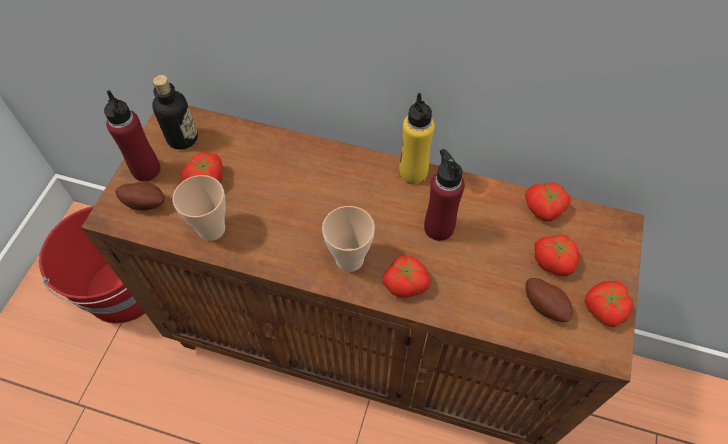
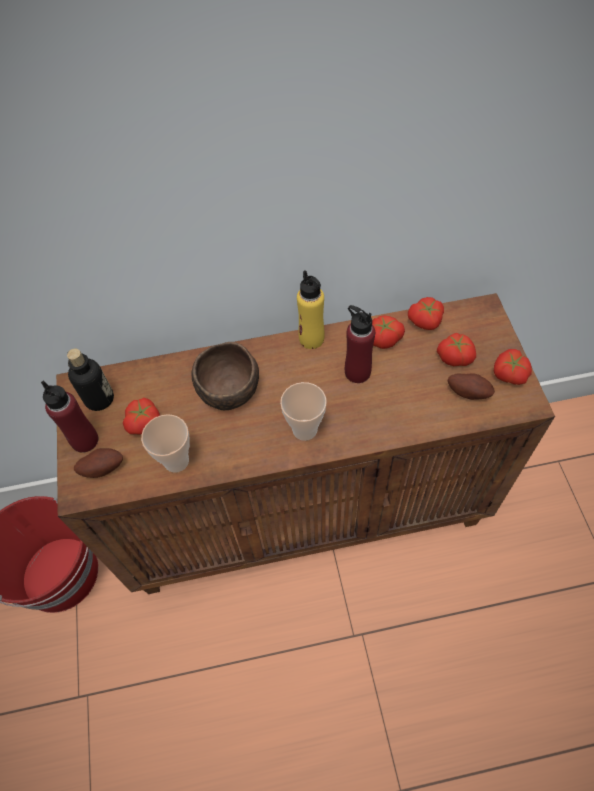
camera: 25 degrees left, 0 degrees up
(301, 184) = (228, 389): none -> brown bowl
(405, 282) = (358, 426): tomato -> tomato (383, 338)

